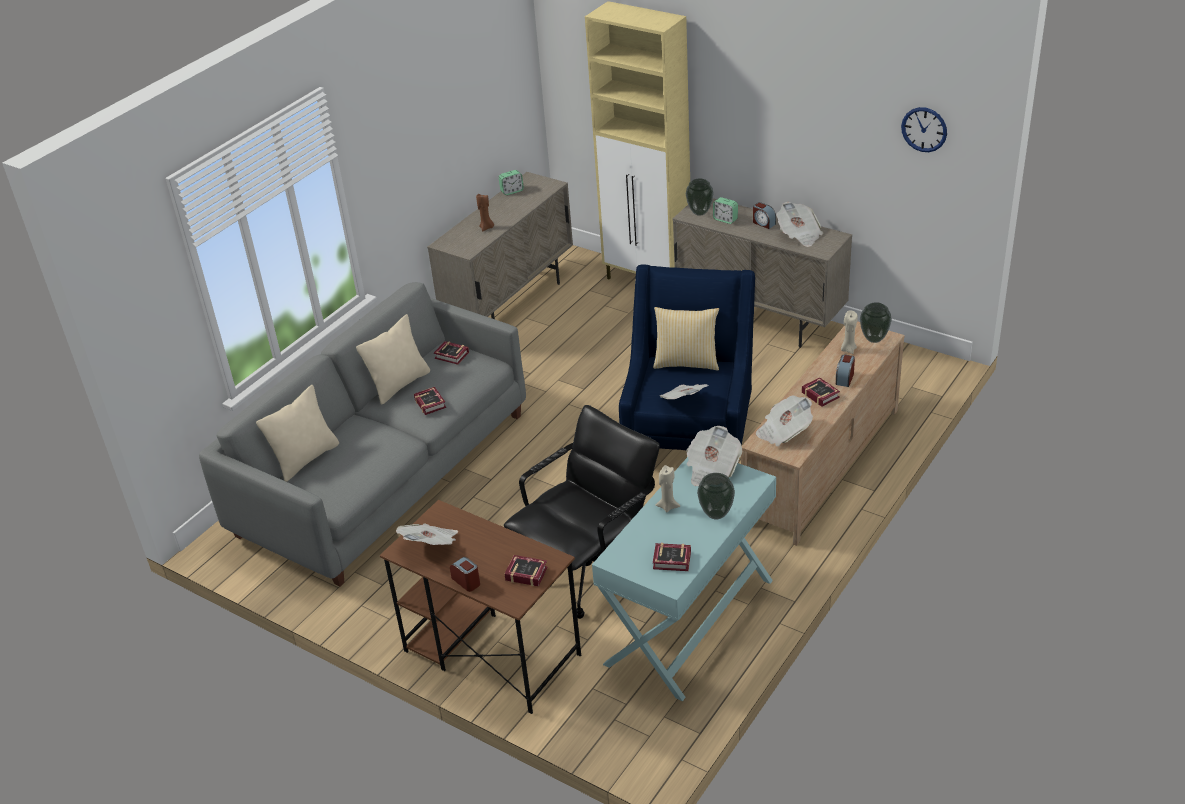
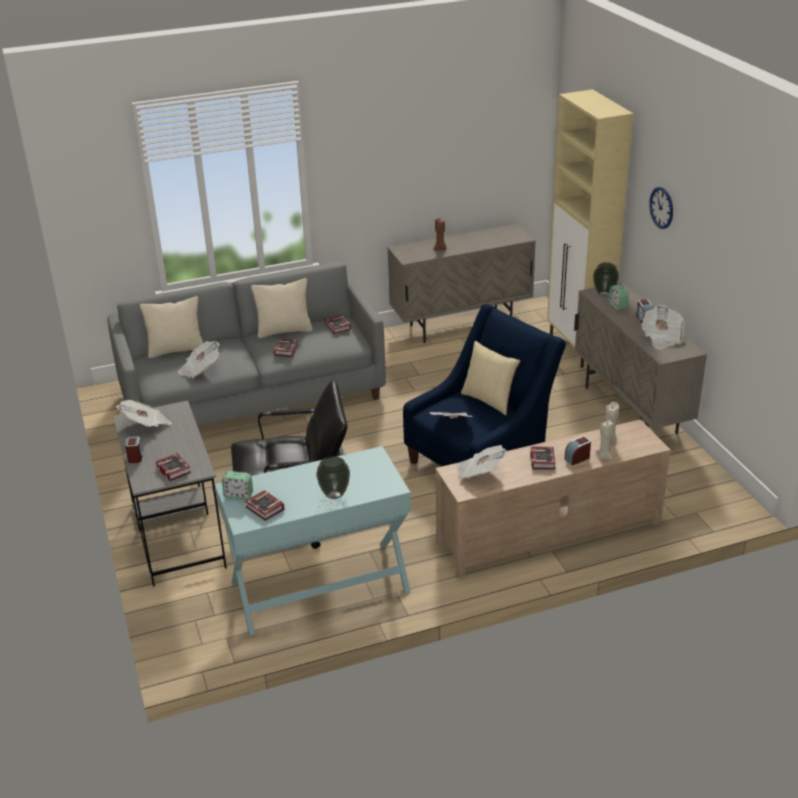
camera: 35 degrees right, 5 degrees down
(490, 652) = (177, 535): brown desk -> grey desk
(512, 191) = (489, 232): alarm clock -> alarm clock (238, 495)
(667, 506) = (311, 473): beige candle -> beige candle (604, 456)
(712, 469) = (372, 465): newspaper -> newspaper (200, 369)
(874, 339) = (640, 442): vase -> none
(924, 129) = (768, 266): wall clock -> wall clock (661, 207)

